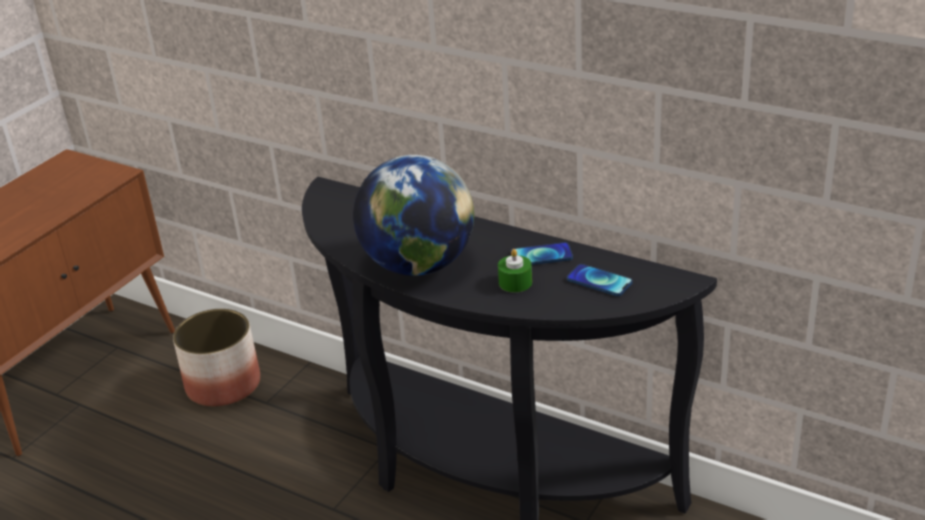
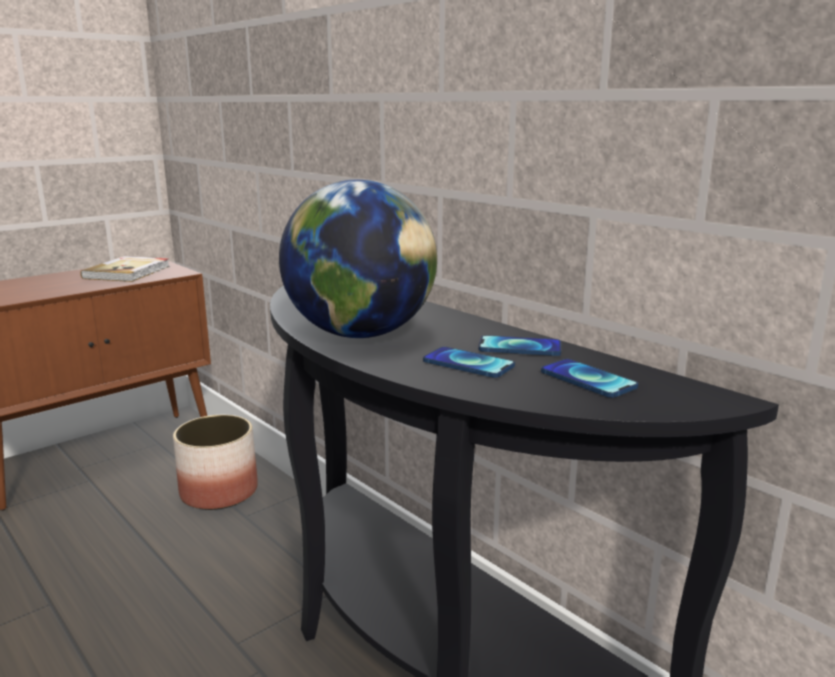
camera: 15 degrees right, 15 degrees down
(60, 184) = (128, 272): none -> book
(515, 282) = (468, 364): green candle -> phone

